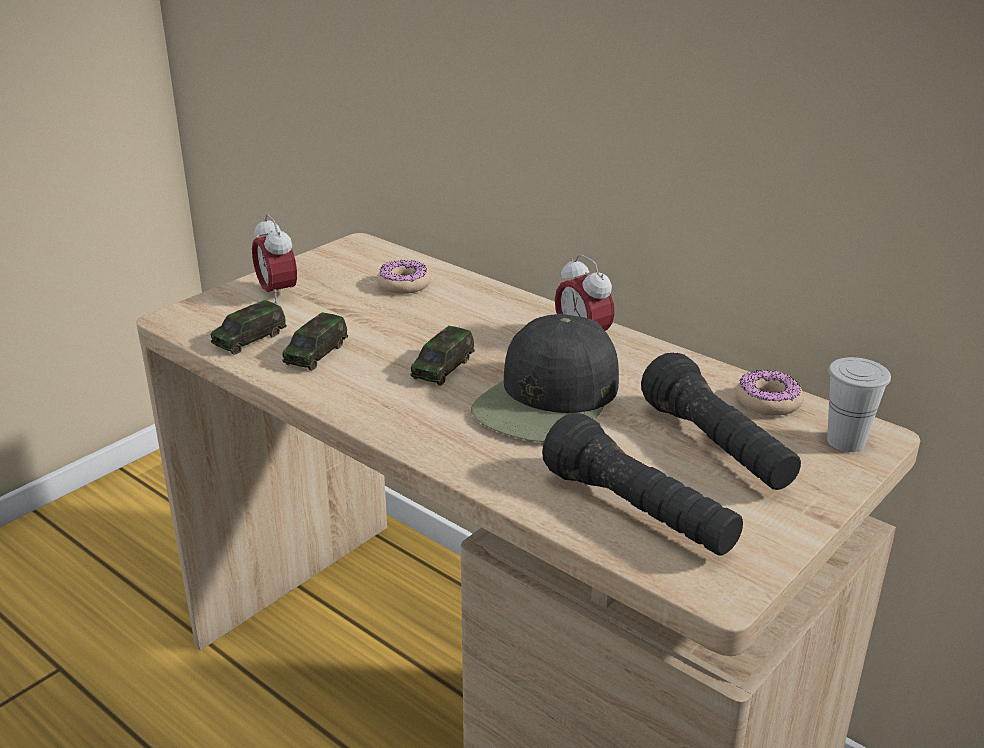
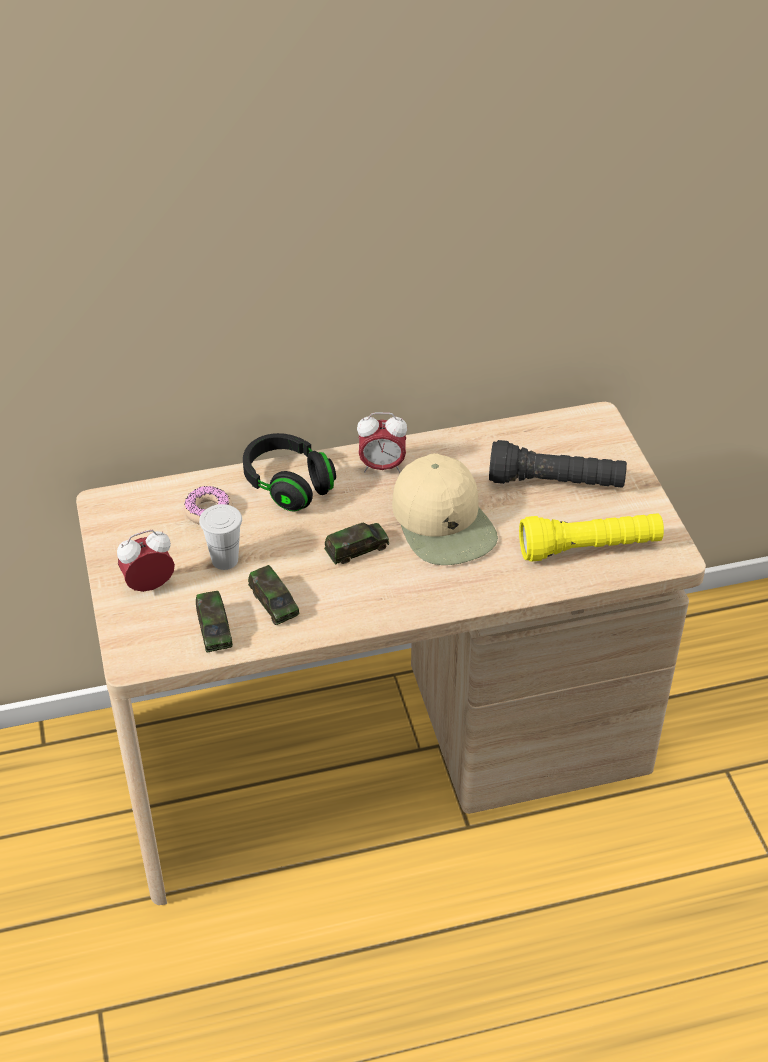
camera: 55 degrees left, 15 degrees up
(277, 293) = (149, 586): alarm clock -> alarm clock turned 150 degrees clockwise
(443, 368) = (356, 549): toy car -> toy car turned 90 degrees counterclockwise
(488, 305) = (288, 485): none -> black headphones
(548, 401) = (444, 523): black cap -> beige cap
(639, 513) = (589, 549): black flashlight -> yellow flashlight
(768, 401) = (529, 434): donut -> none
(845, 441) = (593, 432): white cup -> white cup (225, 560)

